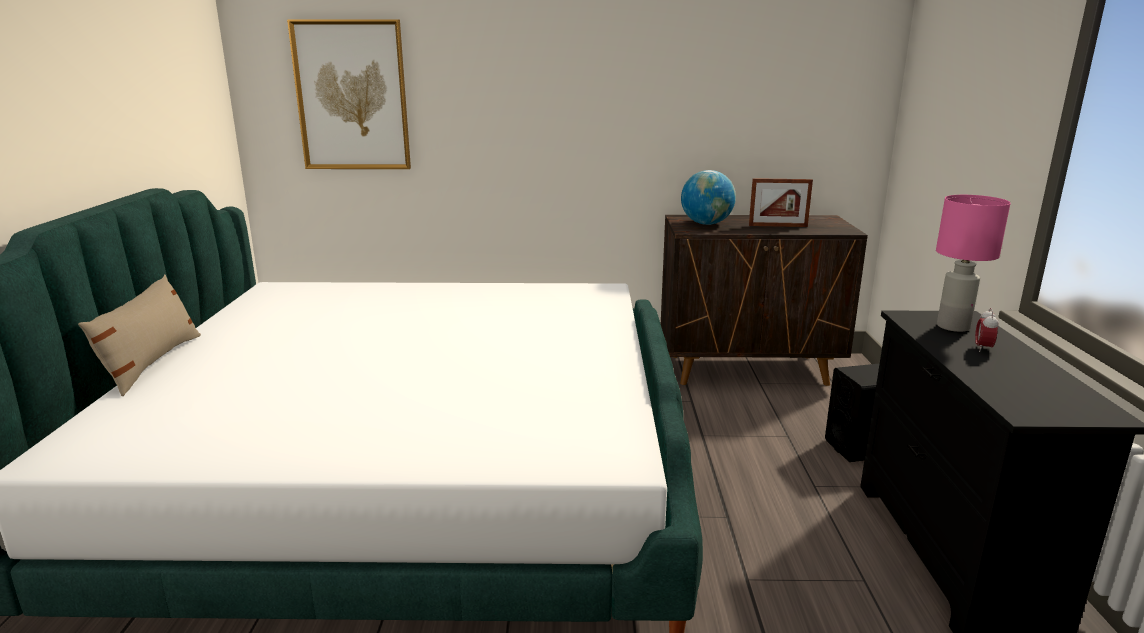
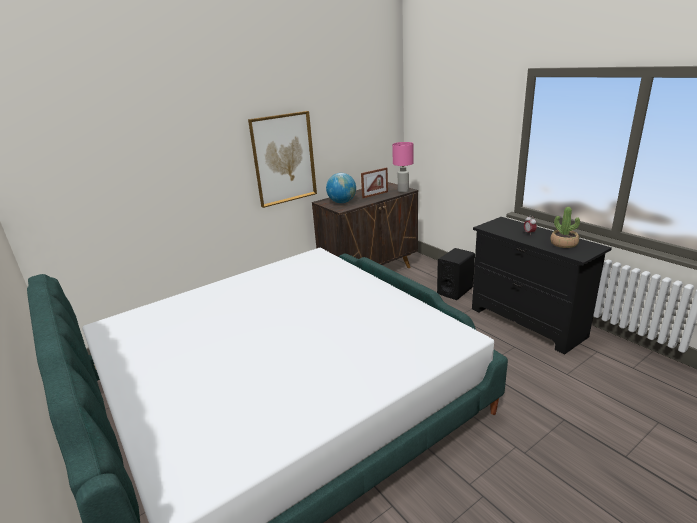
camera: 35 degrees left, 5 degrees up
(152, 363) = (118, 411): beige pillow -> none
(352, 96) = (100, 170): picture -> picture (284, 159)
(952, 326) = (506, 226): pink table lamp -> pink table lamp (403, 191)
(1030, 385) = (564, 244): none -> potted plant

